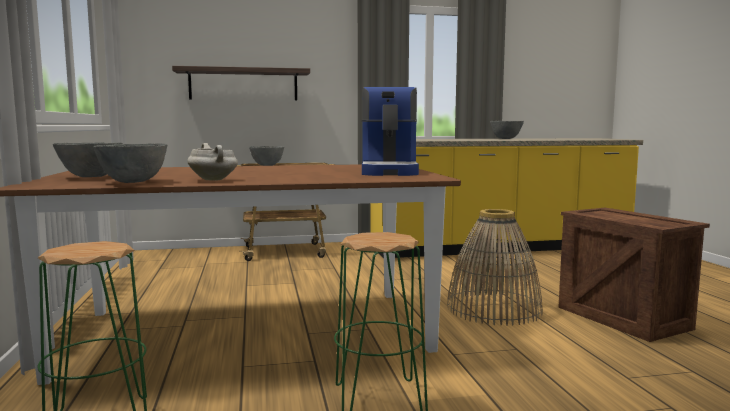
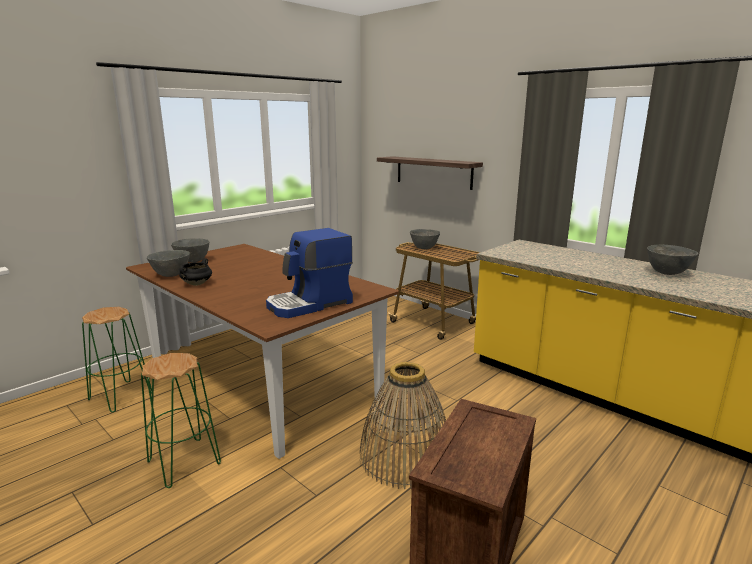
camera: 55 degrees right, 10 degrees up
(214, 180) = (196, 284): white cooking pot -> black cooking pot

